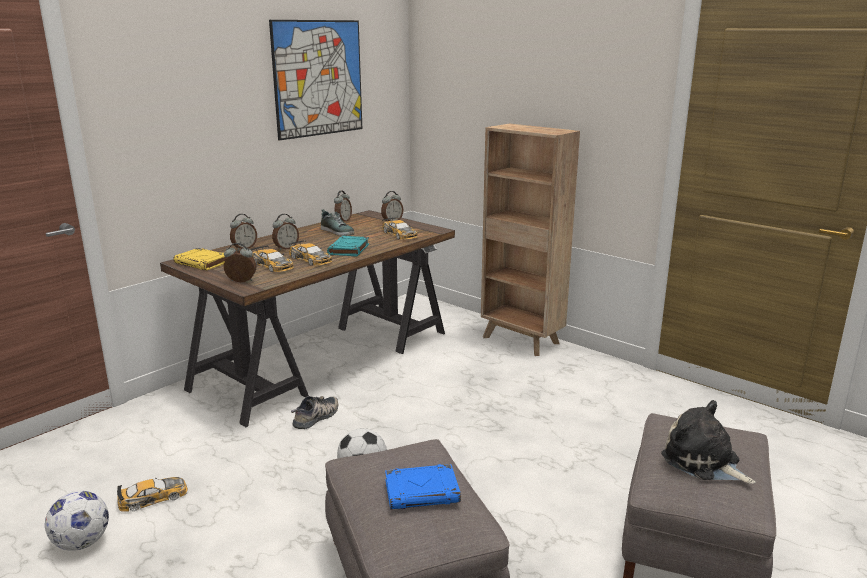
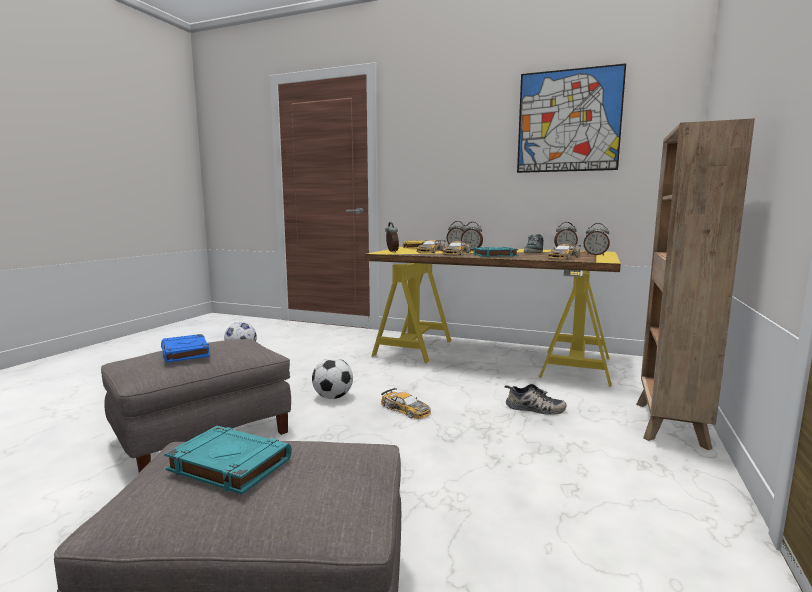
camera: 70 degrees right, 10 degrees down
(153, 497) = (284, 354): toy car -> toy car (406, 410)
(317, 417) = (400, 370): shoe -> shoe (534, 408)
(324, 359) = (490, 356): brown desk -> yellow desk
(703, 462) = (228, 464): plush toy -> turquoise book

